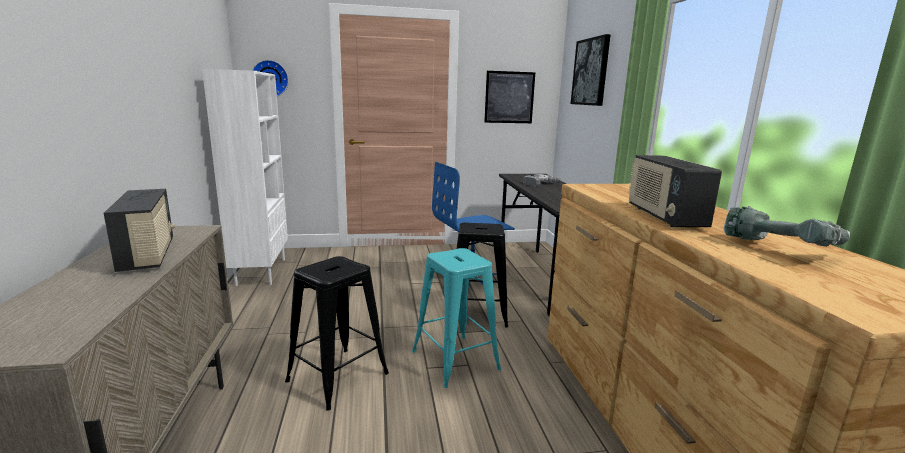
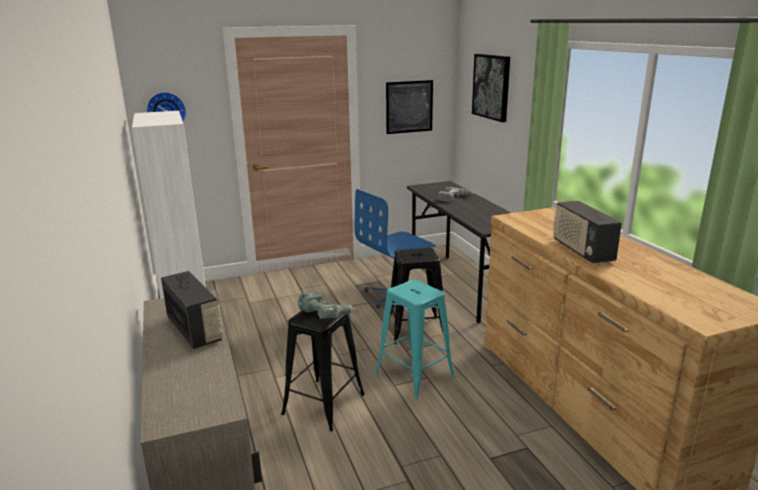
camera: 10 degrees left, 5 degrees up
(781, 249) = (661, 276): power drill -> power drill (326, 316)

